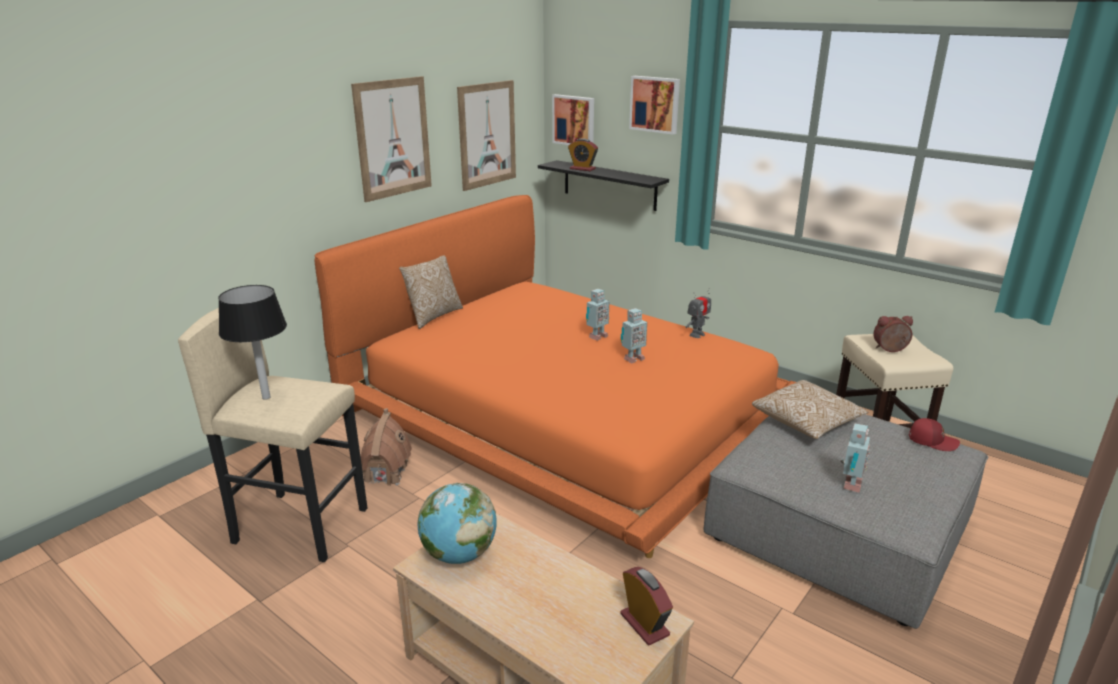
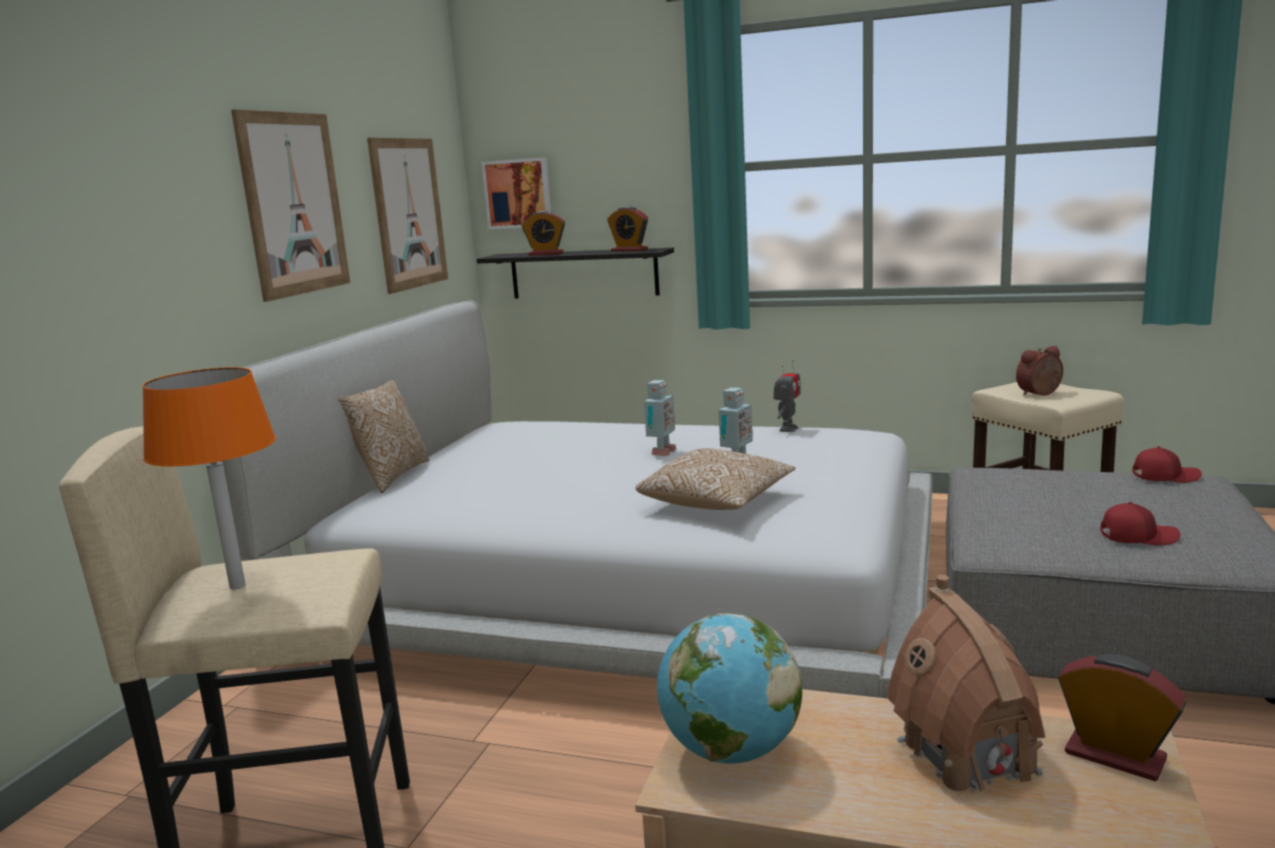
camera: 20 degrees left, 10 degrees down
(266, 397) = (237, 586): black table lamp -> orange table lamp
(385, 473) = (404, 724): toy house -> toy house (967, 755)
(563, 414) = (627, 583): orange bed -> white bed
(636, 177) = (629, 250): none -> alarm clock
(655, 104) = (641, 150): picture -> none
(806, 422) = (1008, 490): pillow -> pillow (717, 502)
(849, 485) = (1137, 536): toy robot -> red cap

